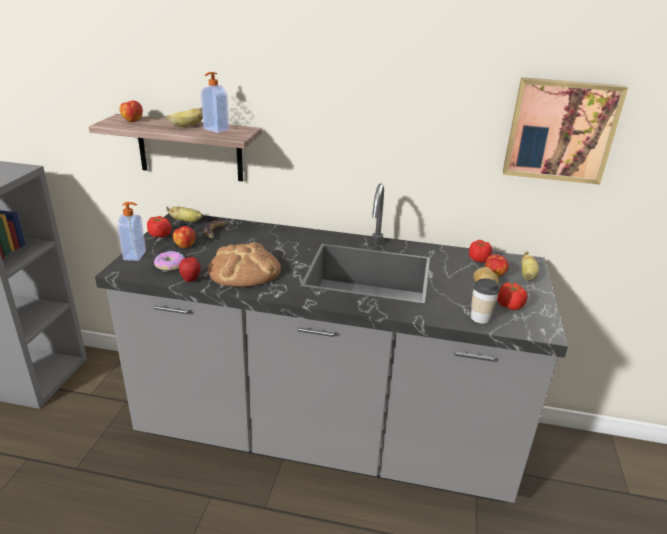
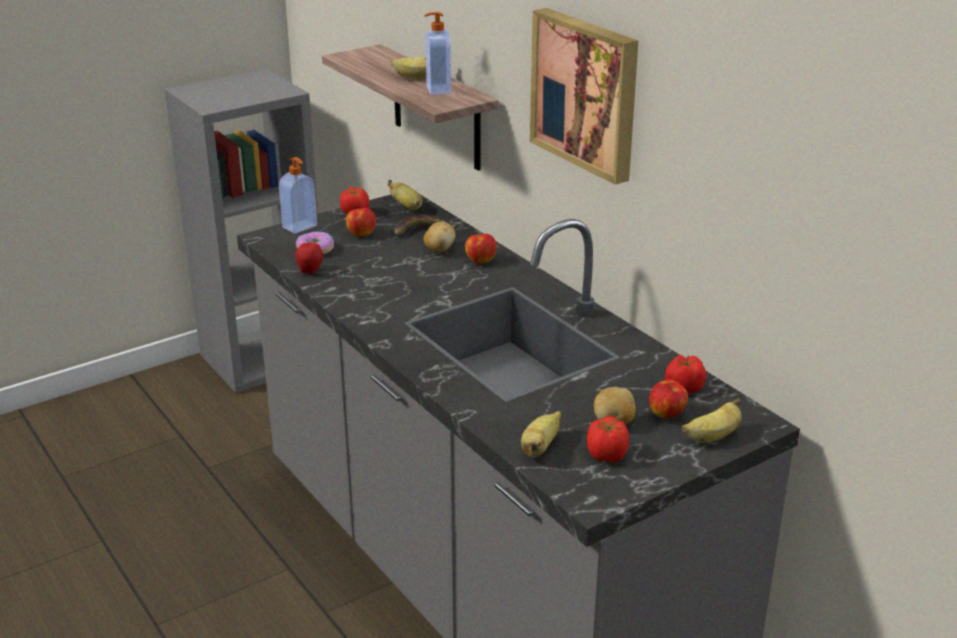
camera: 45 degrees right, 0 degrees up
(132, 120) = (375, 57): apple -> apple (480, 261)
(244, 270) = (376, 283): bread -> none
(248, 238) = (439, 249): none -> potato
(480, 317) = (540, 447): cup -> banana
(560, 130) = (825, 207): picture -> picture (587, 93)

